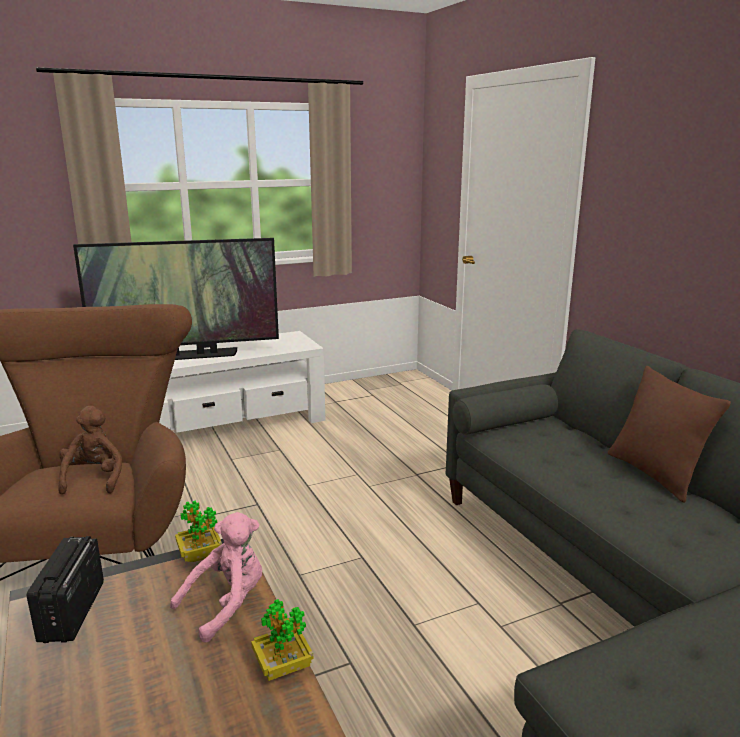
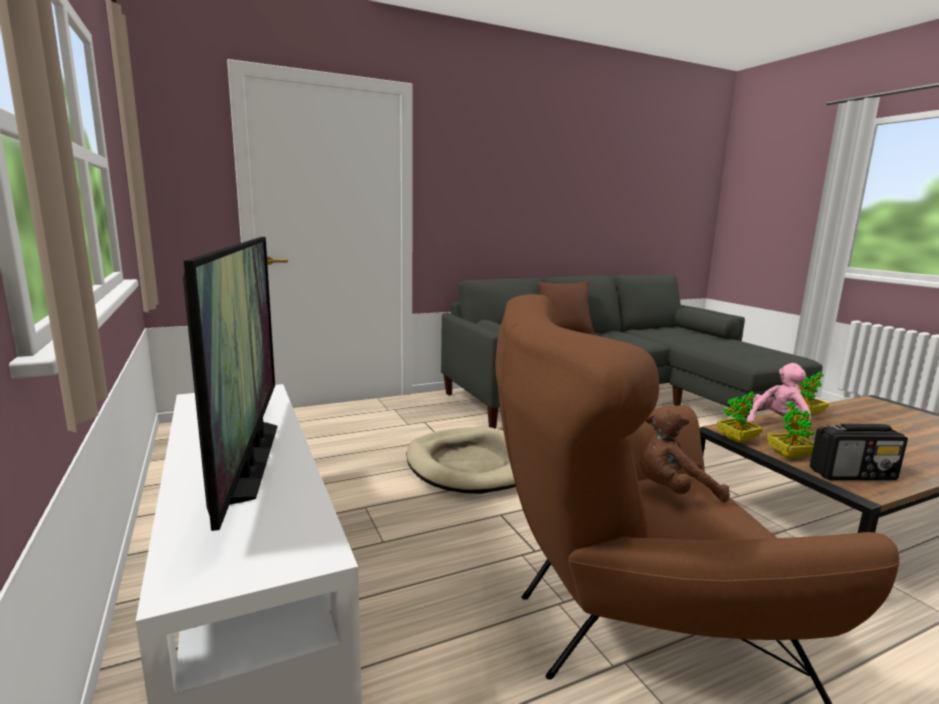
camera: 90 degrees left, 5 degrees down
(141, 580) = (789, 455): none -> potted plant
(227, 604) = (777, 427): pink plush toy -> pink plush toy turned 90 degrees clockwise
(354, 490) = (471, 465): none -> beige dog bed

